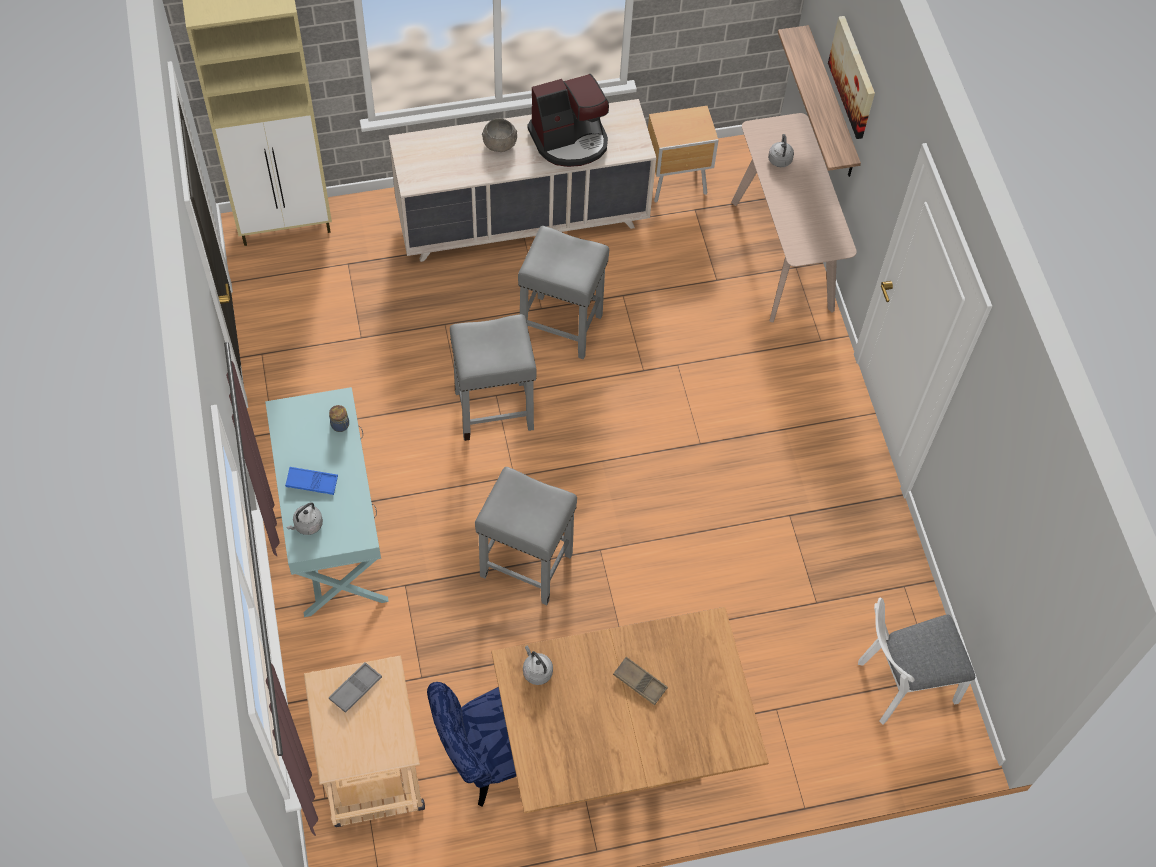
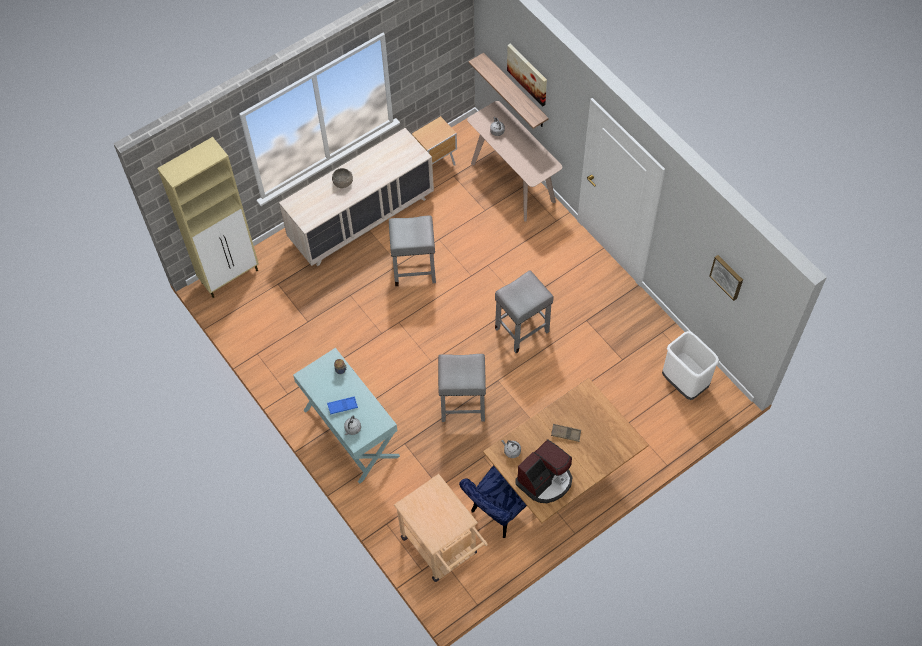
camera: 20 degrees left, 0 degrees up
(355, 689) = (425, 500): grey tray -> none
(495, 410) = (402, 330): grey stool -> grey stool (522, 329)
(570, 140) = (380, 165): coffee machine -> coffee machine (545, 480)
(900, 684) = (684, 383): white chair -> white trash can
(1026, 536) = (727, 276): none -> picture

